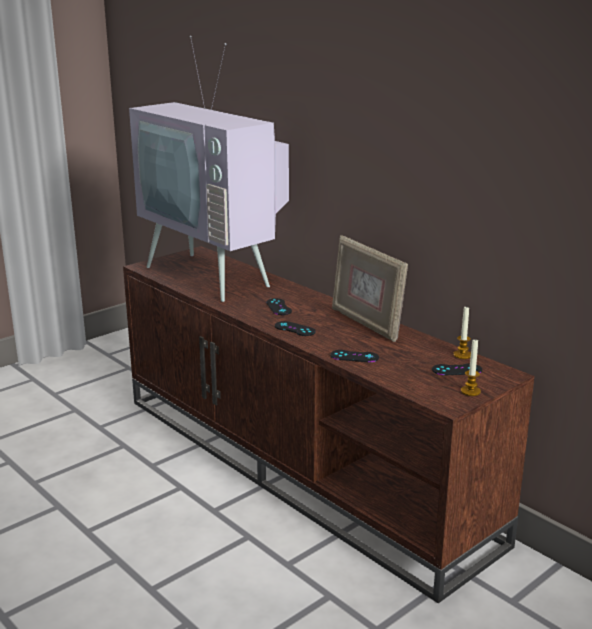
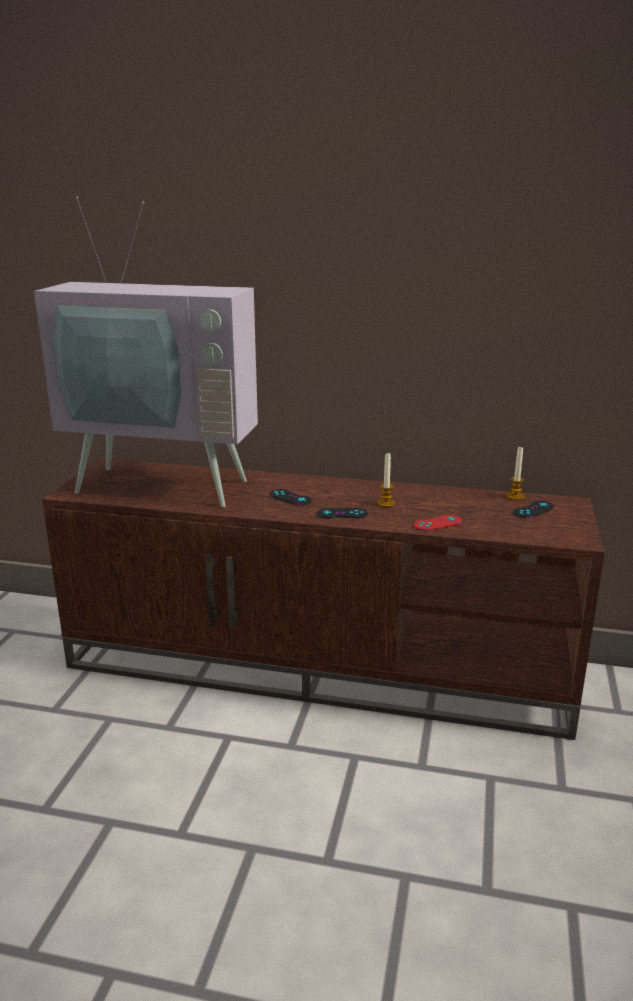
camera: 35 degrees left, 0 degrees up
(354, 356) = (437, 523): black game controller -> red game controller
(366, 324) = (394, 491): picture frame -> none
(470, 391) = (574, 524): candle -> candle (386, 503)

